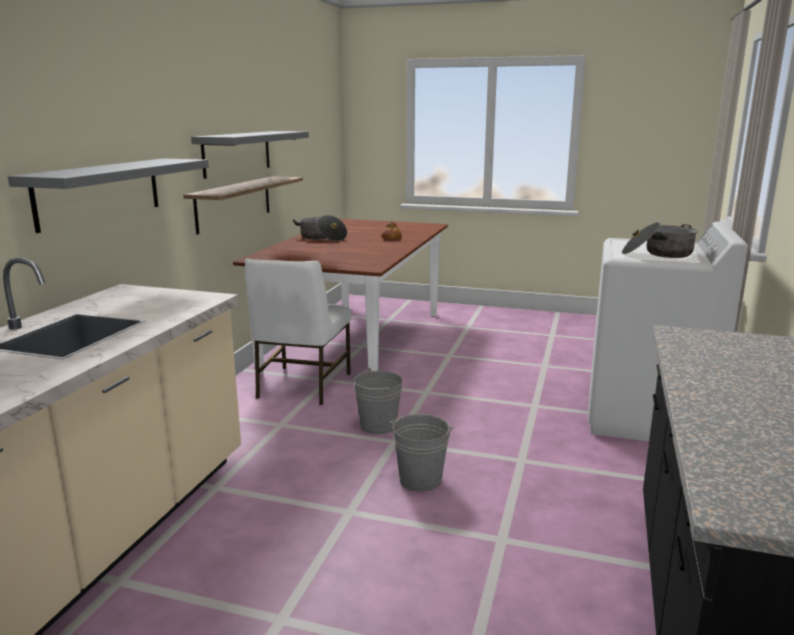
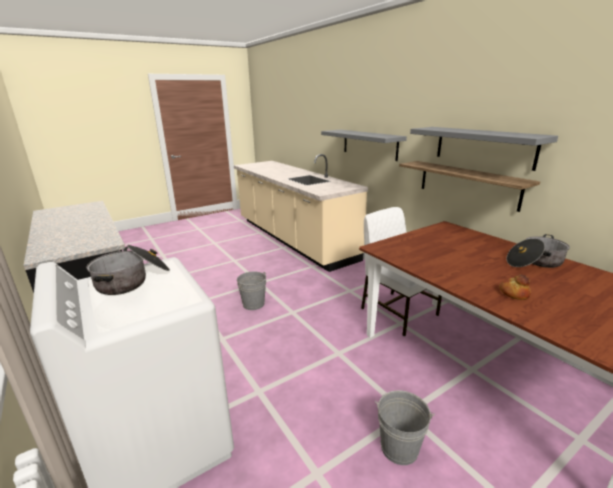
camera: 130 degrees right, 5 degrees up
(378, 425) = (314, 314): grey bucket -> grey bucket (399, 447)

